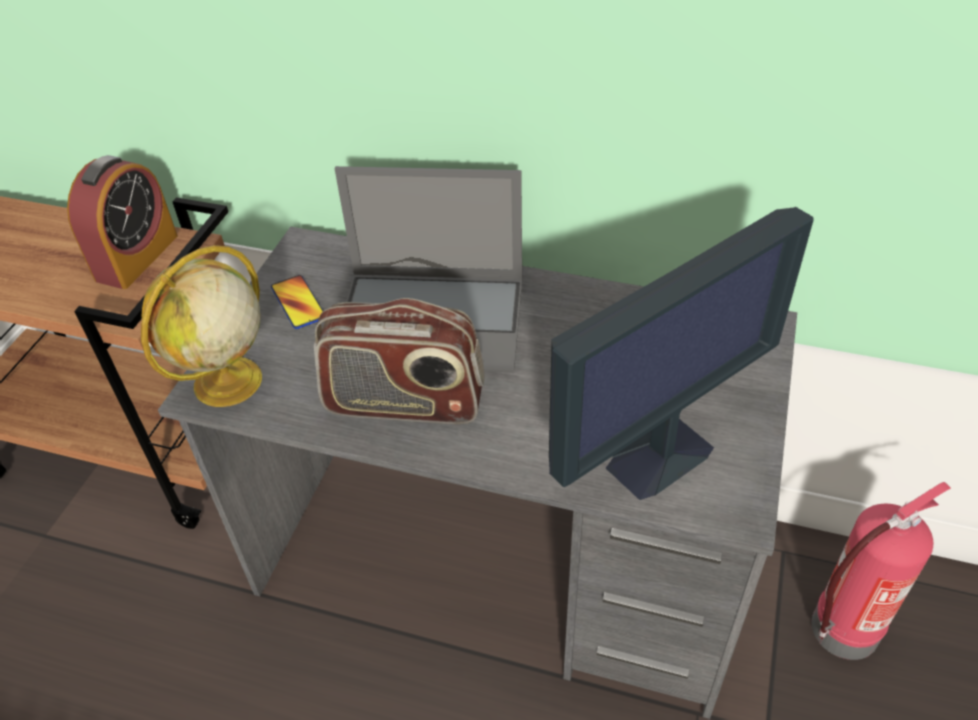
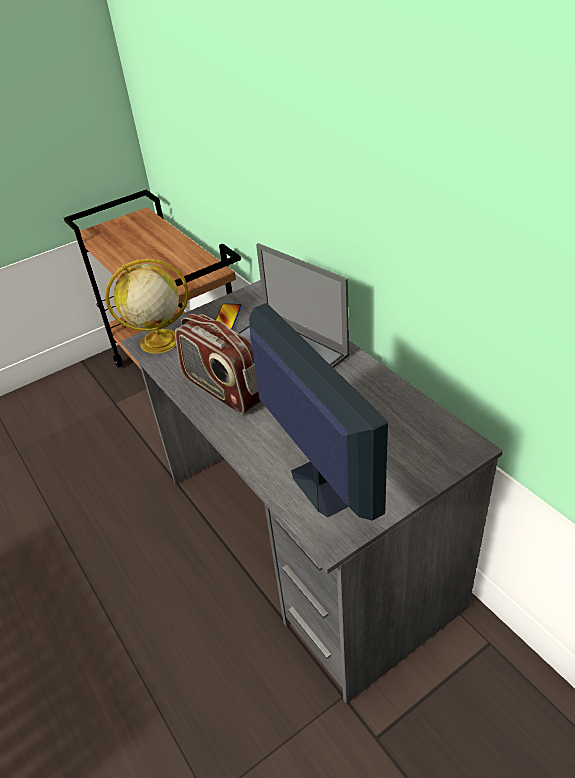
camera: 40 degrees right, 5 degrees down
(137, 257) = (188, 268): alarm clock -> none
(661, 456) = (321, 484): monitor -> monitor turned 120 degrees counterclockwise
(843, 631) = (485, 718): fire extinguisher -> none

